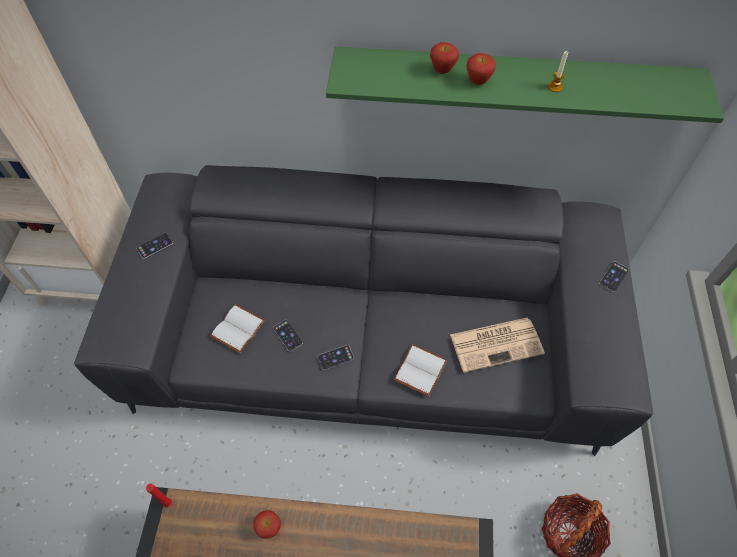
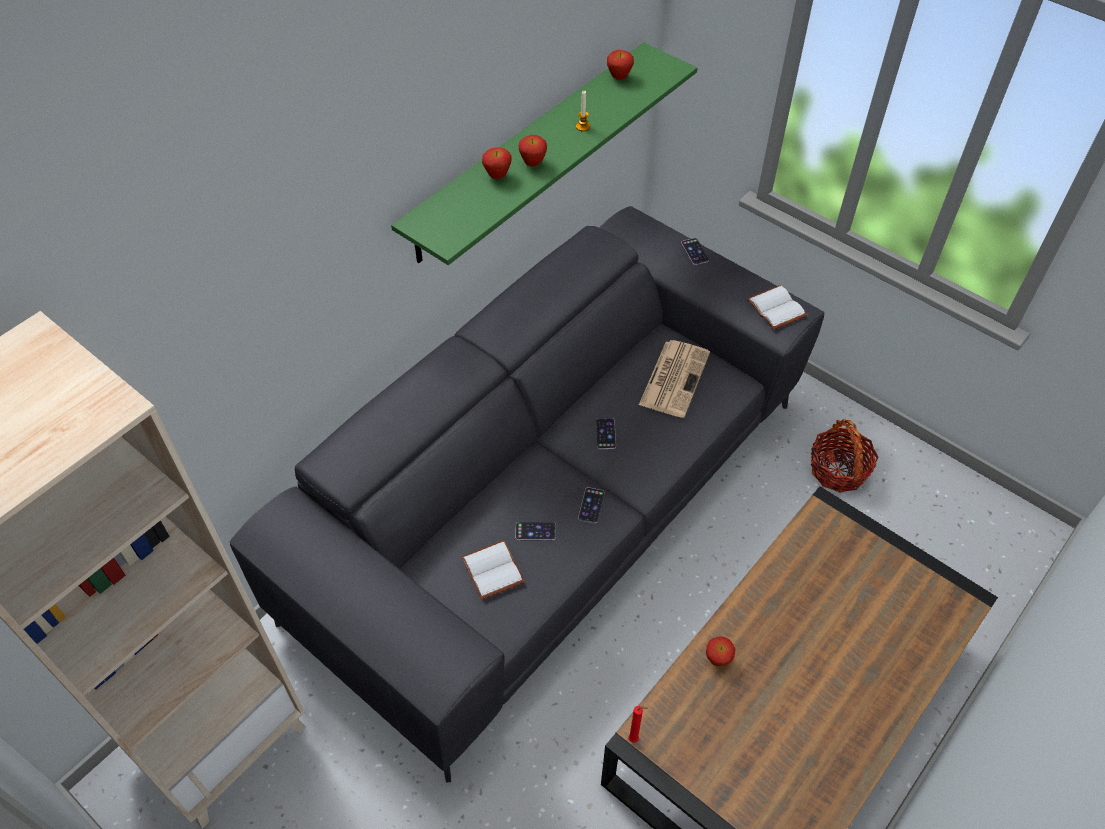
camera: 55 degrees left, 5 degrees down
(155, 245) = (352, 572): phone -> phone (605, 433)
(421, 372) = (659, 448): white book -> white book (778, 308)
(642, 77) = (619, 78): none -> apple

